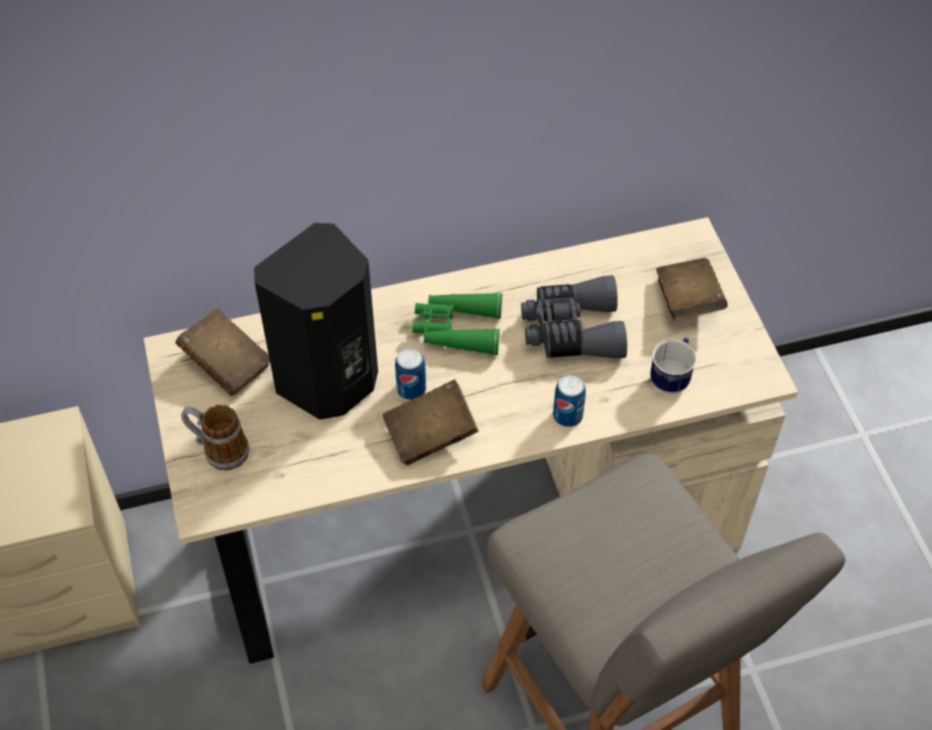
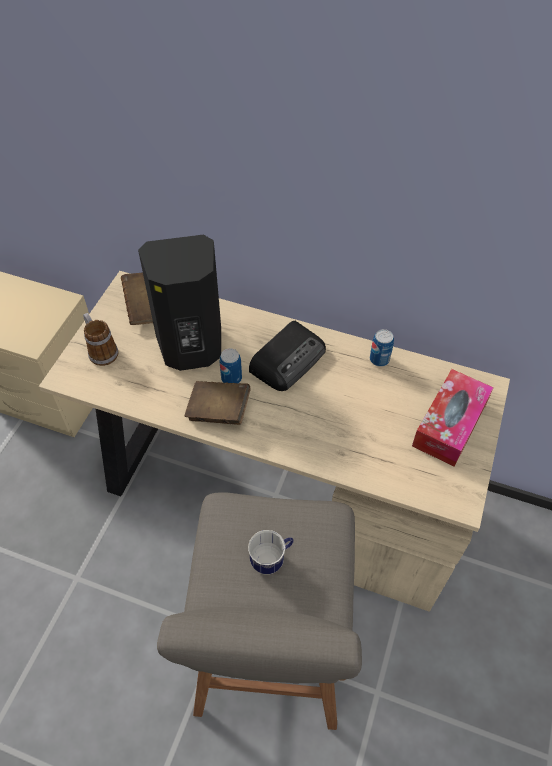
camera: 35 degrees right, 0 degrees up
(457, 329) = (288, 359): green binoculars -> radio
(567, 416) = (309, 449): can -> can (379, 359)
(572, 330) = (357, 399): grey binoculars -> none
(671, 378) = (397, 466): mug -> mug (271, 559)
(687, 302) = (449, 424): brown book -> tissue box

